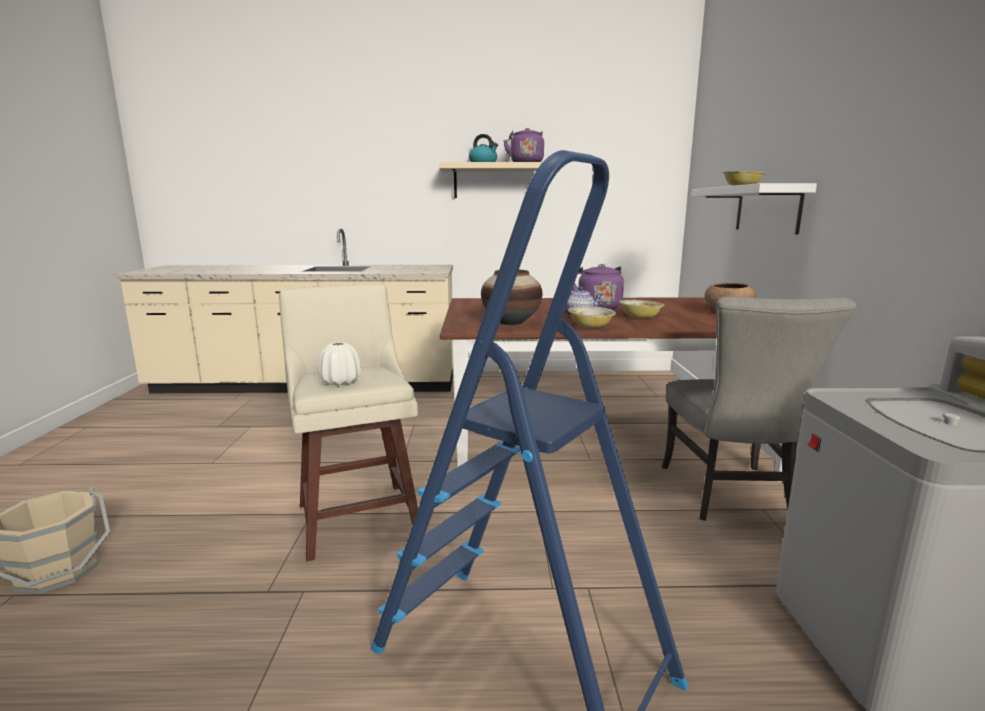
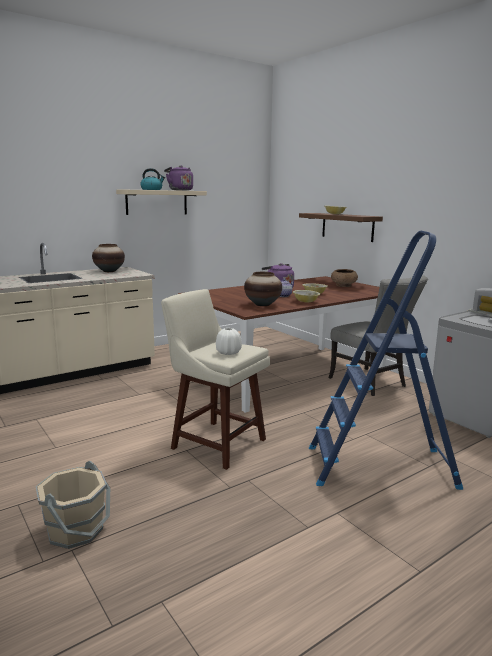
camera: 35 degrees left, 0 degrees up
(415, 267) = (109, 271): none -> vase
(767, 209) = (347, 227): white shelf -> brown shelf

